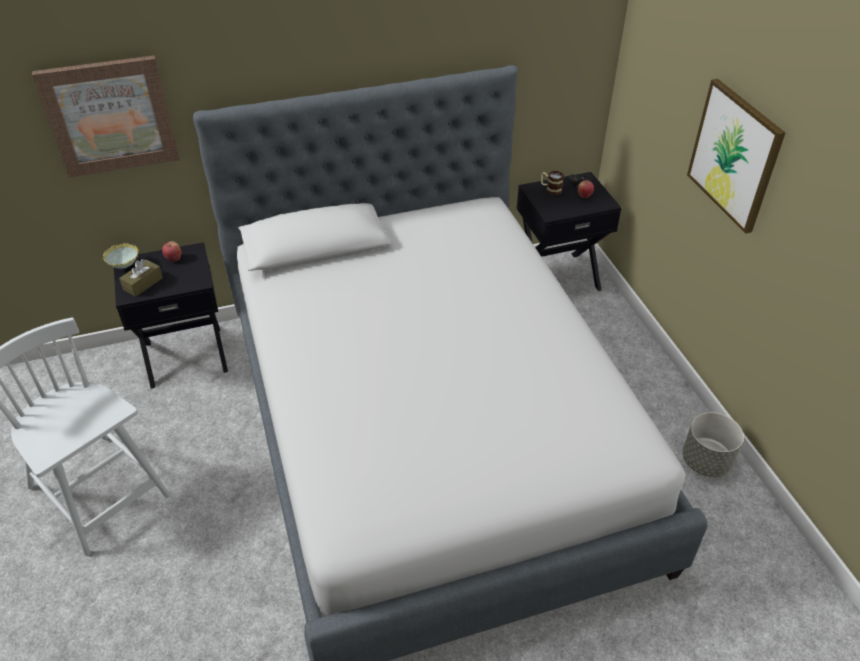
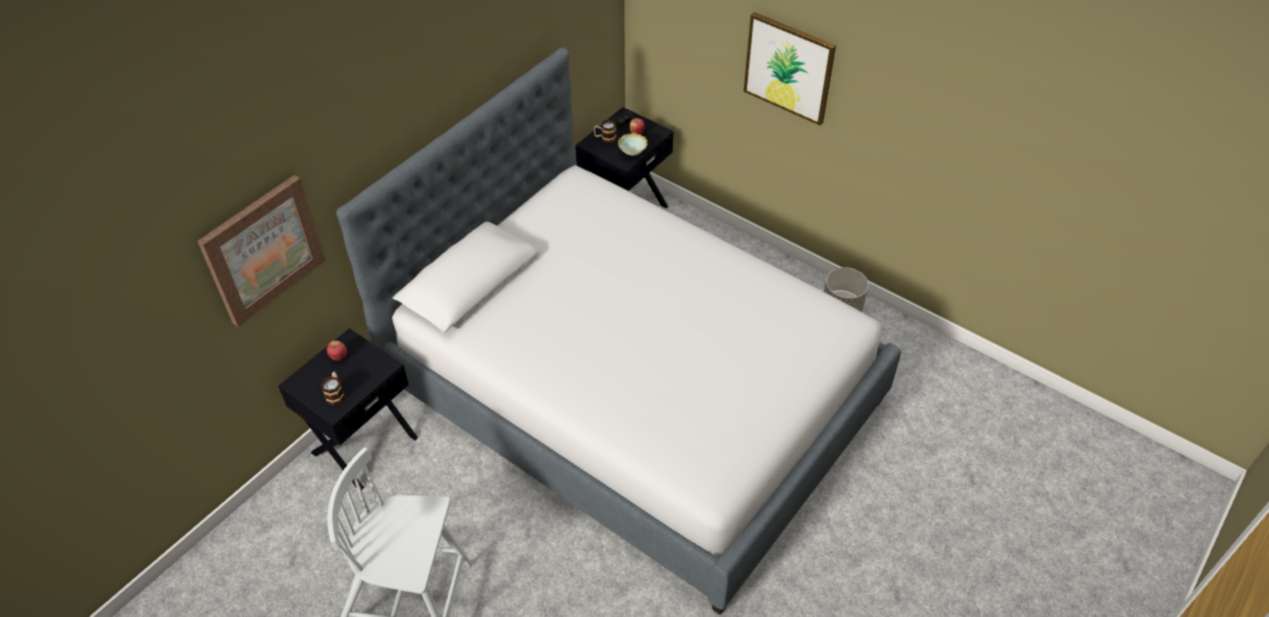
camera: 35 degrees left, 5 degrees up
(125, 268) = (301, 388): bowl -> bowl (632, 154)
(143, 284) = (335, 393): brown tissue box -> mug

